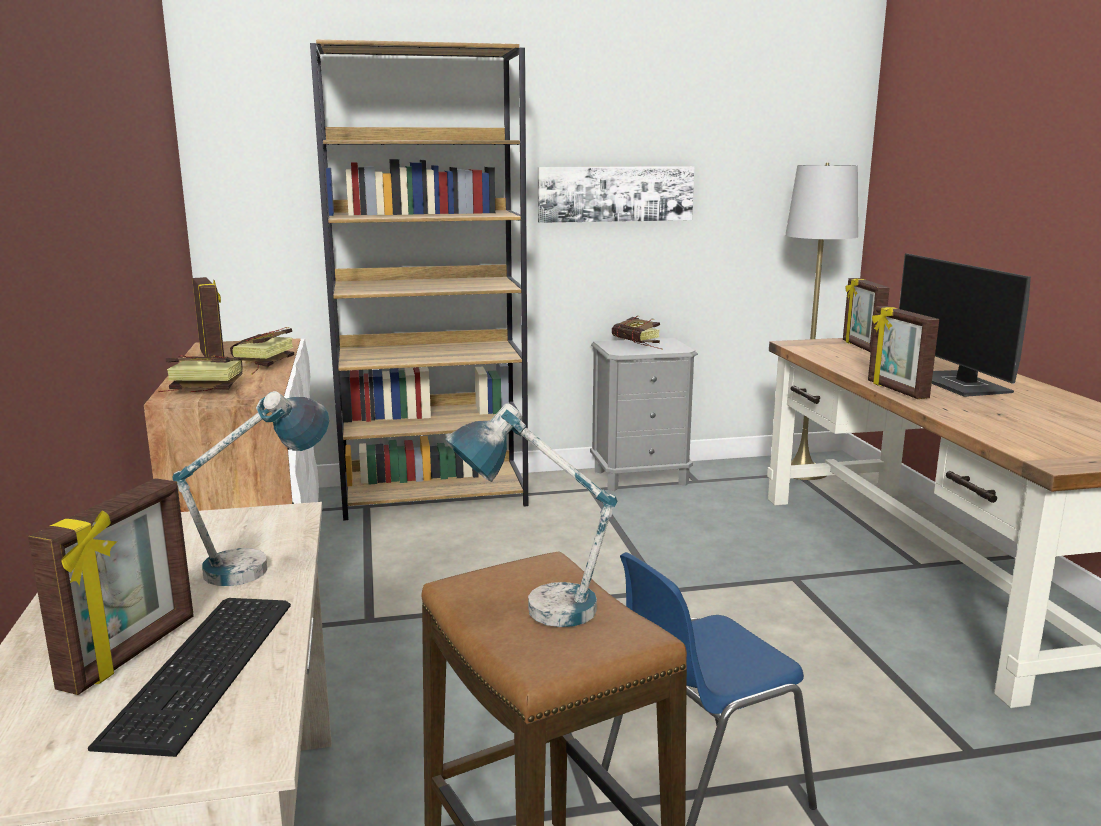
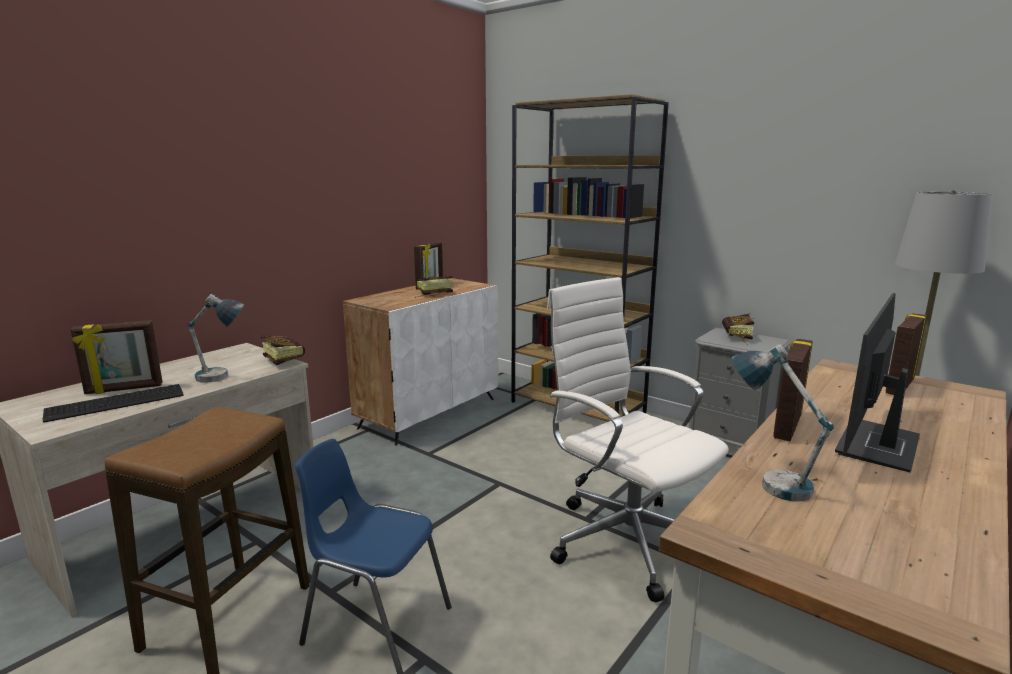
camera: 50 degrees right, 0 degrees up
(200, 390) = (377, 299): book -> book (282, 360)
(531, 607) = (202, 433): table lamp -> table lamp (768, 480)
(615, 194) = (746, 209): picture -> none
(720, 588) = (626, 539): none -> white office chair

